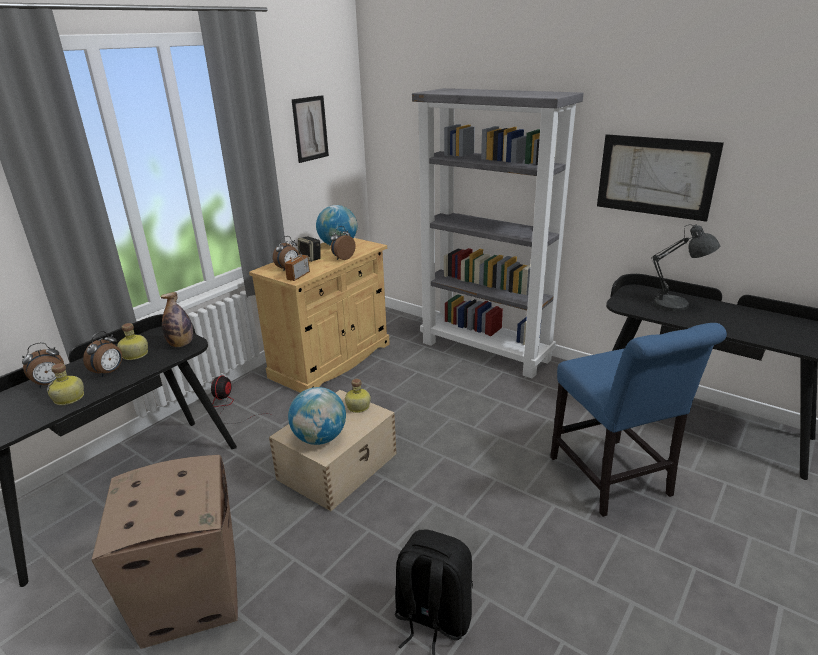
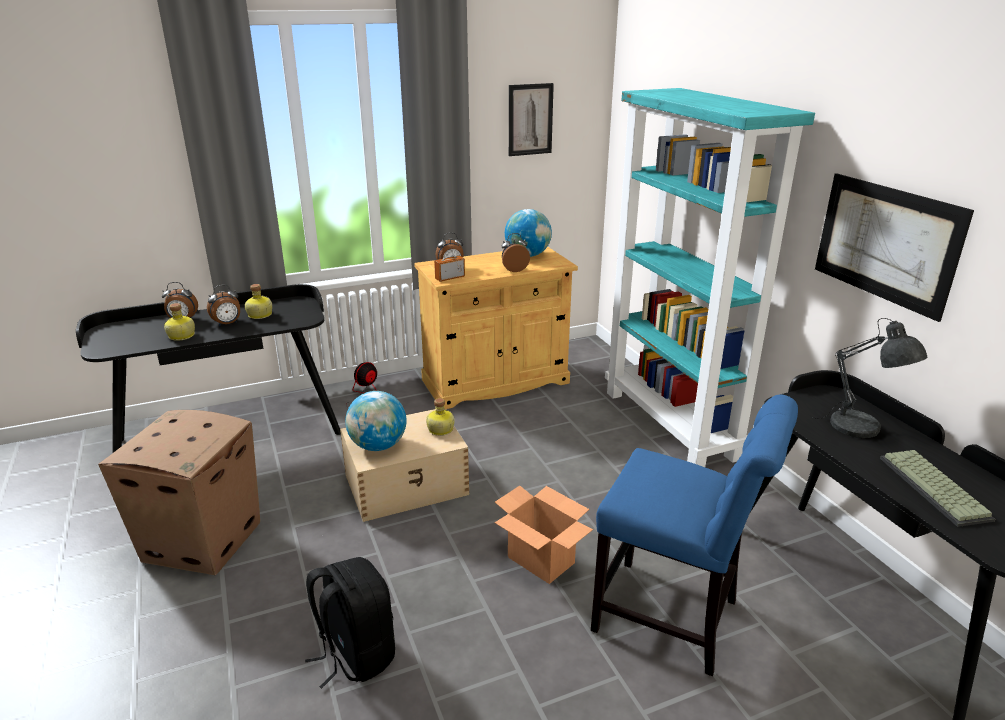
camera: 30 degrees right, 0 degrees up
(181, 344) = (300, 316): bottle -> none
(310, 258) = (483, 263): speaker -> none
(486, 351) = (671, 424): grey bookcase -> turquoise bookcase
(496, 479) = (541, 560): none -> cardboard box
(613, 480) = (673, 619): blue chair -> blue chair turned 75 degrees counterclockwise
(751, 327) = (936, 488): none -> keyboard

